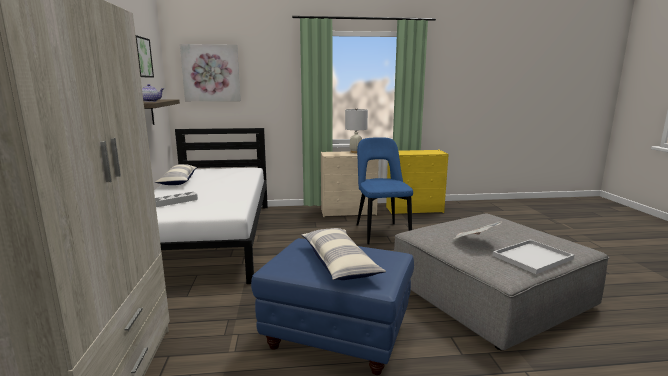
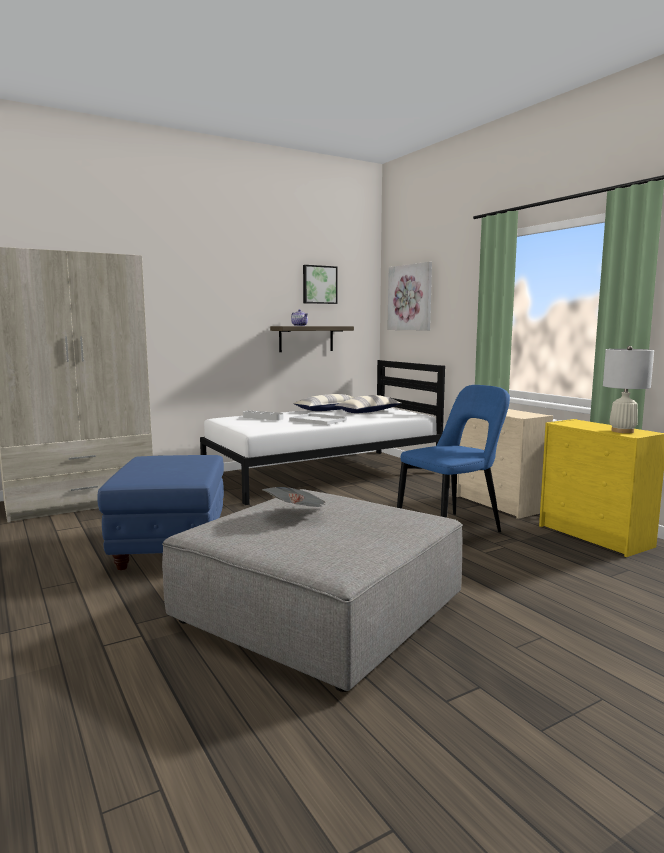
camera: 65 degrees right, 5 degrees down
(339, 263) = (160, 467): pillow -> pillow (368, 412)
(355, 152) = (519, 412): white table lamp -> white table lamp (622, 431)
(532, 257) = (268, 541): white tray -> white tray (319, 420)

